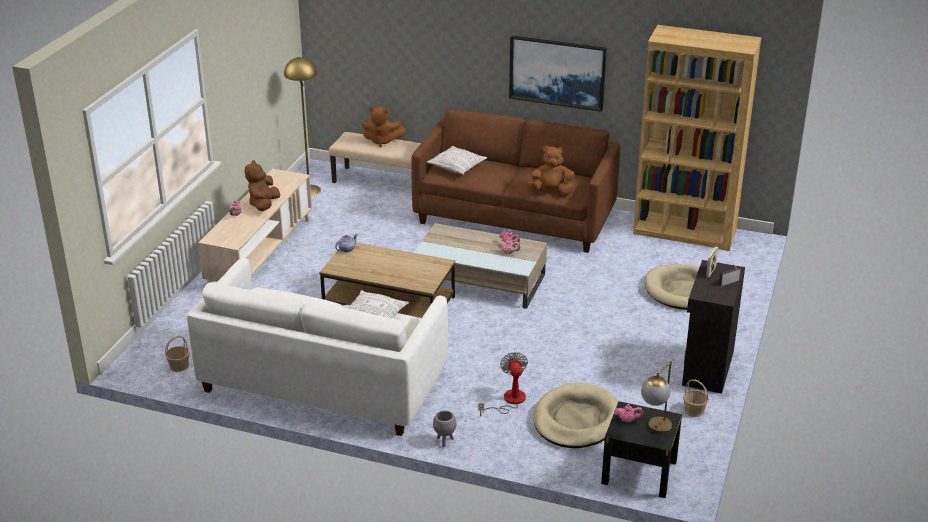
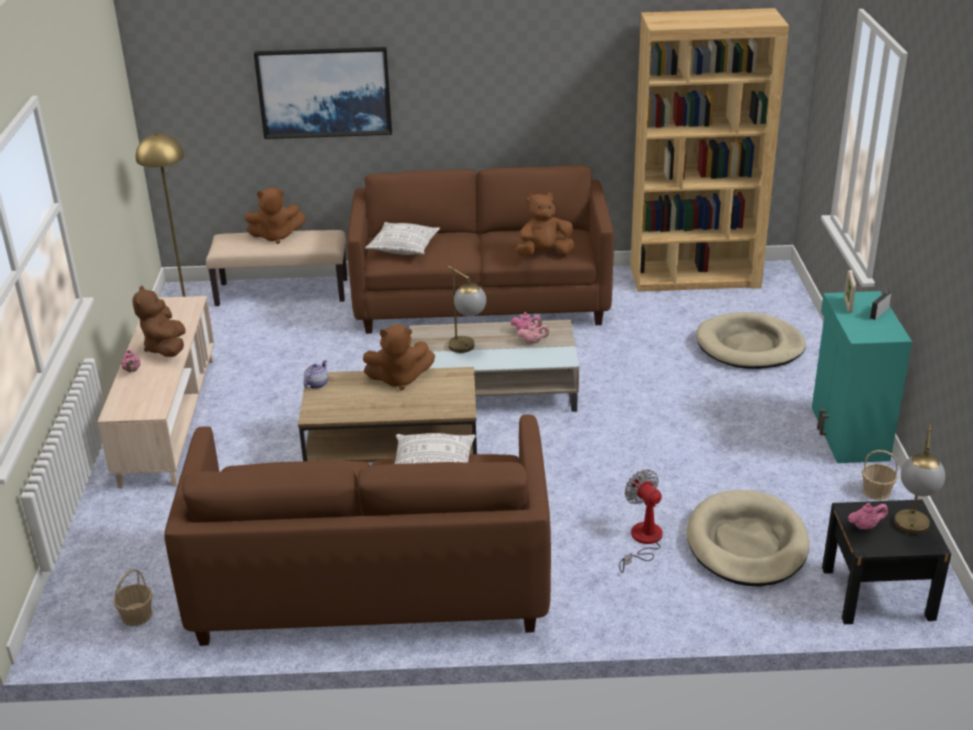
camera: 20 degrees left, 0 degrees up
(323, 382) = (371, 583): white sofa -> brown sofa
(401, 258) = (399, 379): none -> brown plush toy
(444, 441) = (598, 623): grey planter -> none
(461, 248) = (467, 350): none -> table lamp
(557, 72) = (509, 100): picture -> picture (324, 92)
(706, 368) = (848, 434): black cabinet -> turquoise cabinet

